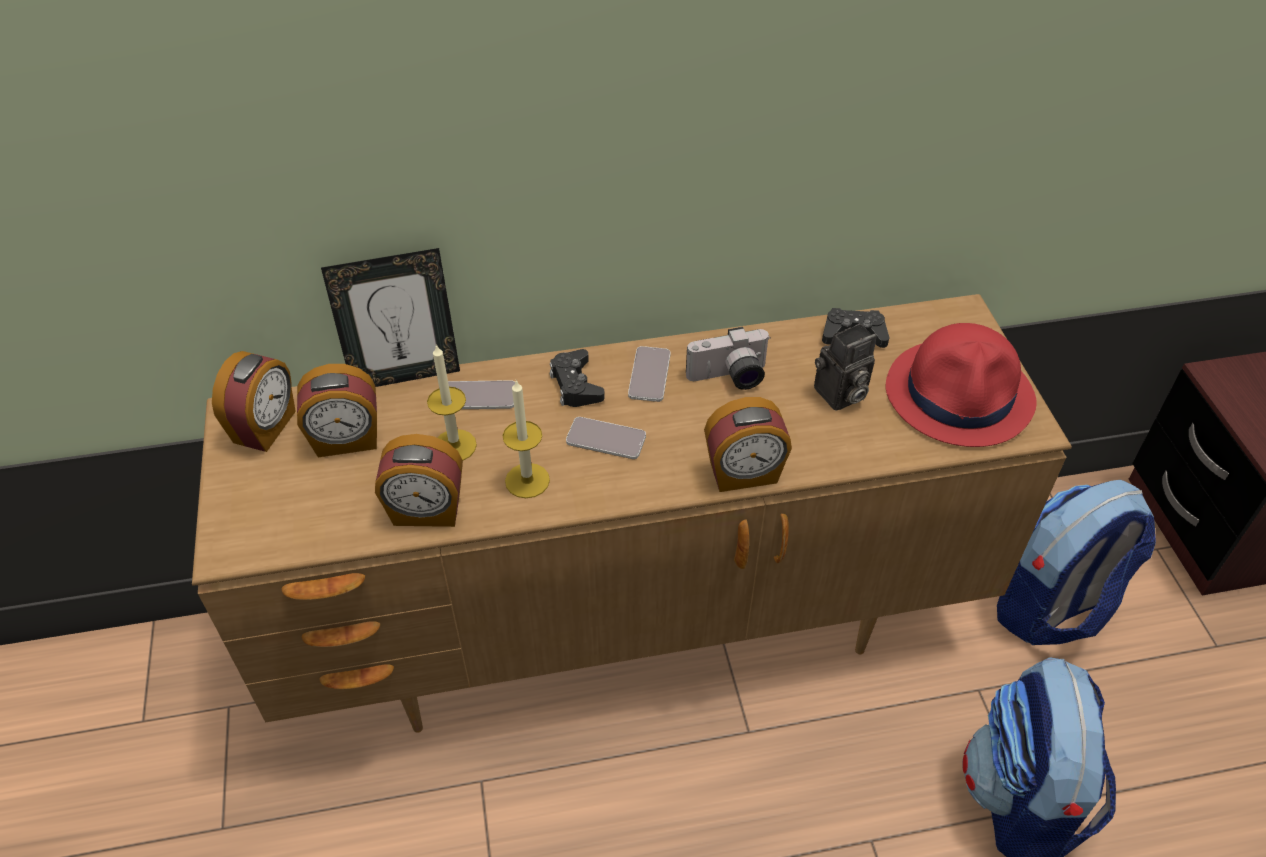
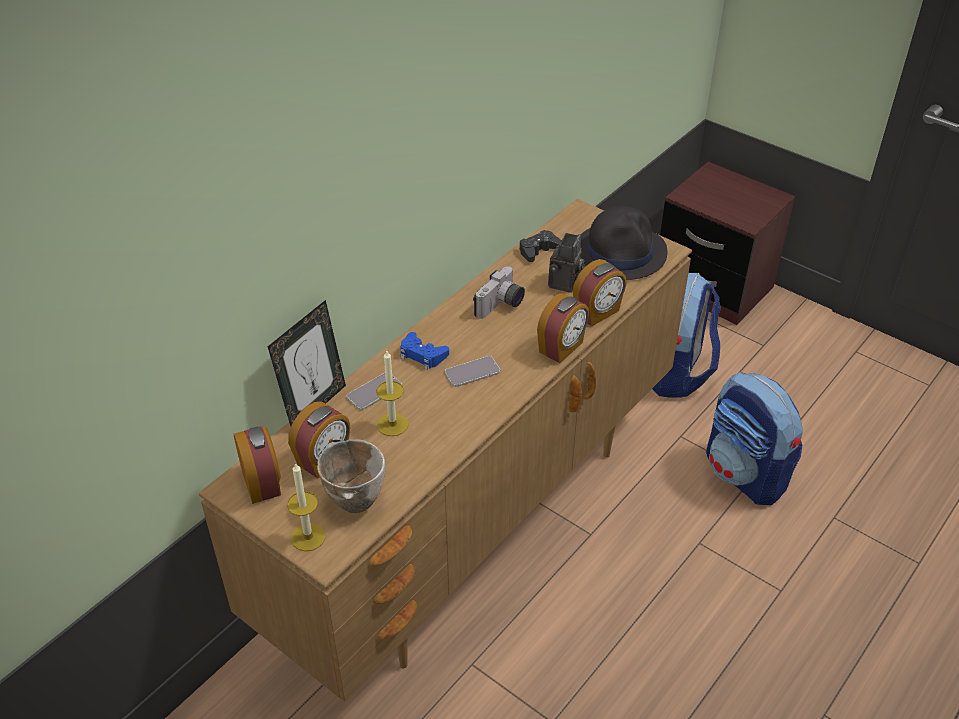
camera: 40 degrees left, 5 degrees down
(326, 507) = (357, 499): none -> bowl
(426, 511) = (418, 465): alarm clock -> alarm clock (597, 313)
(527, 480) = (455, 417): candle -> candle (308, 537)
(576, 385) = (422, 355): black game controller -> blue game controller
(649, 375) = (457, 327): phone -> none
(960, 394) = (620, 252): red hat -> black hat

